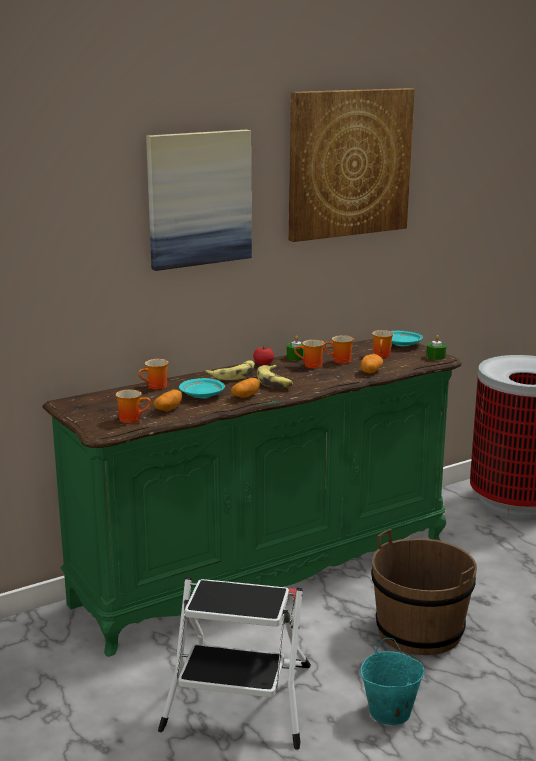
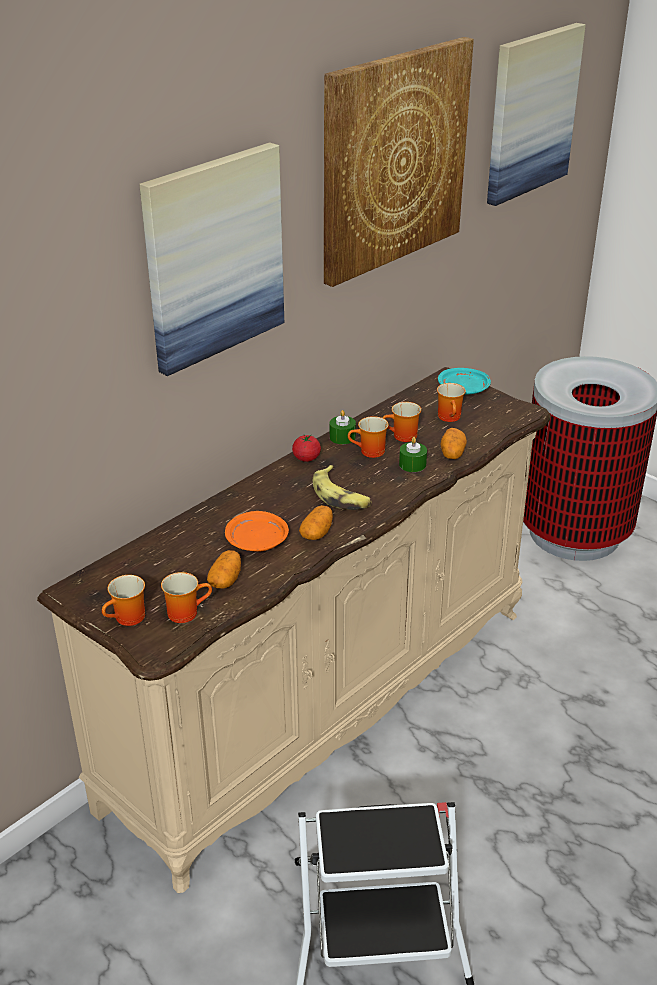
camera: 15 degrees left, 15 degrees up
(156, 387) = (184, 532): mug -> mug (129, 619)
(202, 395) = (257, 541): turquoise plate -> orange plate
(234, 375) = (279, 489): banana -> none
(268, 574) = (329, 707): green cabinet -> beige cabinet
(389, 712) = (556, 905): turquoise bucket -> none
(419, 631) = (542, 764): brown bucket -> none
(435, 357) = (517, 410): green candle -> green candle (412, 464)
(475, 155) = (531, 113): none -> picture

